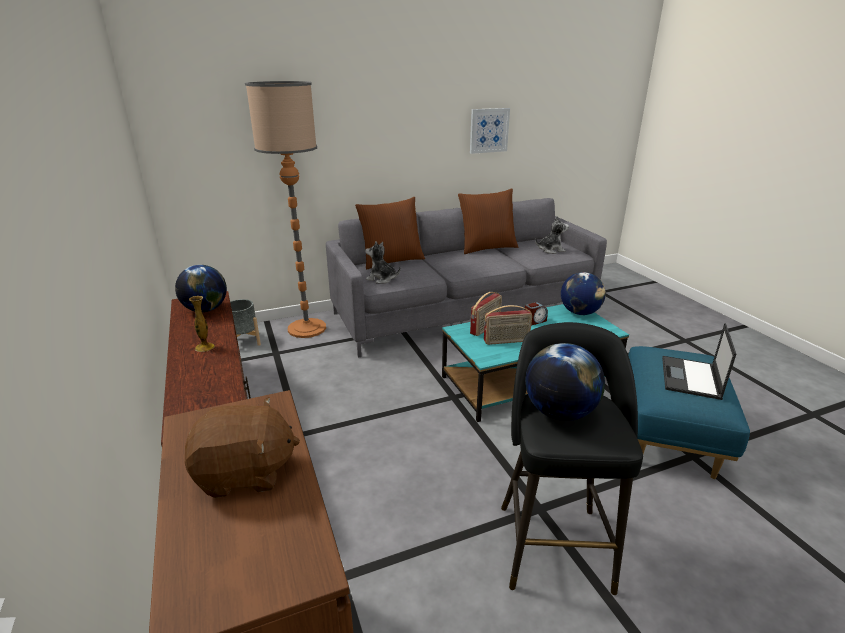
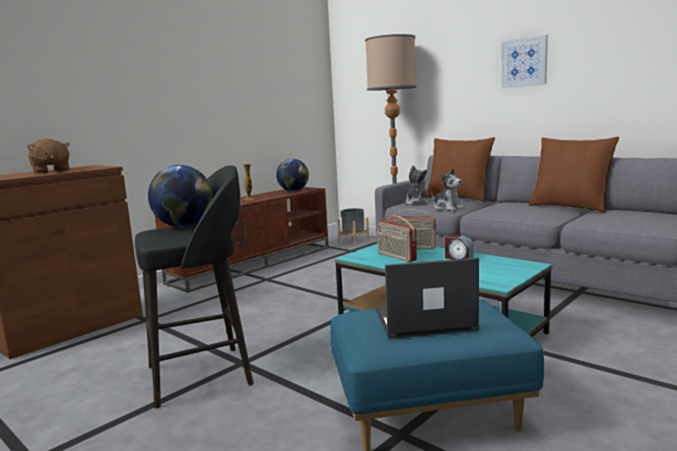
camera: 65 degrees right, 15 degrees down
(489, 130) = (619, 69): picture -> picture (524, 62)
(550, 250) = (635, 220): plush toy -> plush toy (447, 208)
(580, 312) = (520, 268): globe -> none

